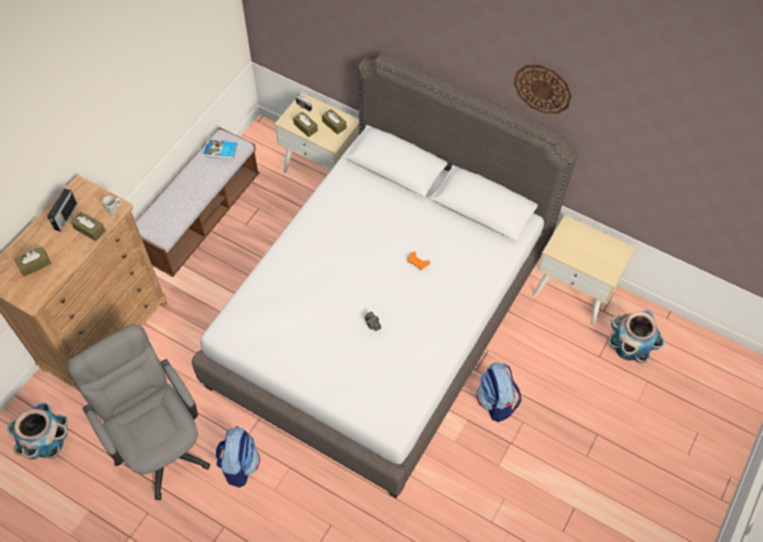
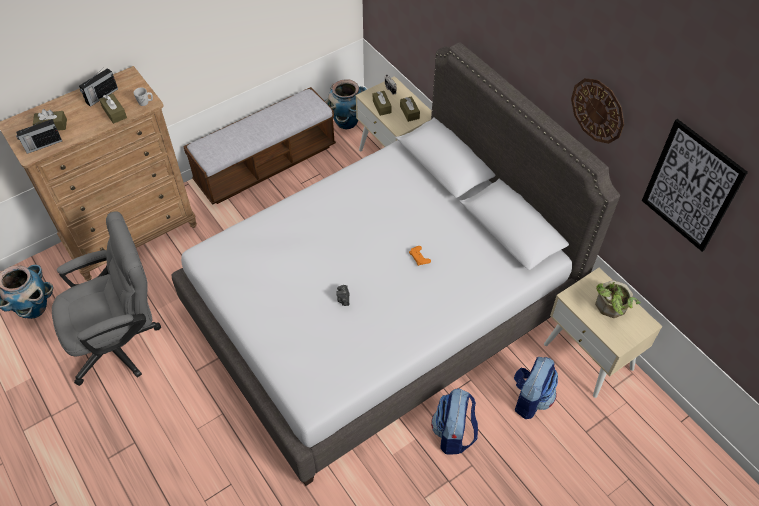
camera: 25 degrees right, 5 degrees down
(38, 287) = (42, 145): none -> radio
(159, 442) = (122, 342): grey office chair -> grey office chair turned 75 degrees clockwise
(221, 151) = (299, 106): book -> none
(239, 464) = (179, 391): backpack -> backpack (530, 398)
(589, 247) = (610, 308): none -> potted plant
(628, 349) = (621, 437): planter -> planter (346, 122)
(644, 133) = (691, 186): none -> picture

